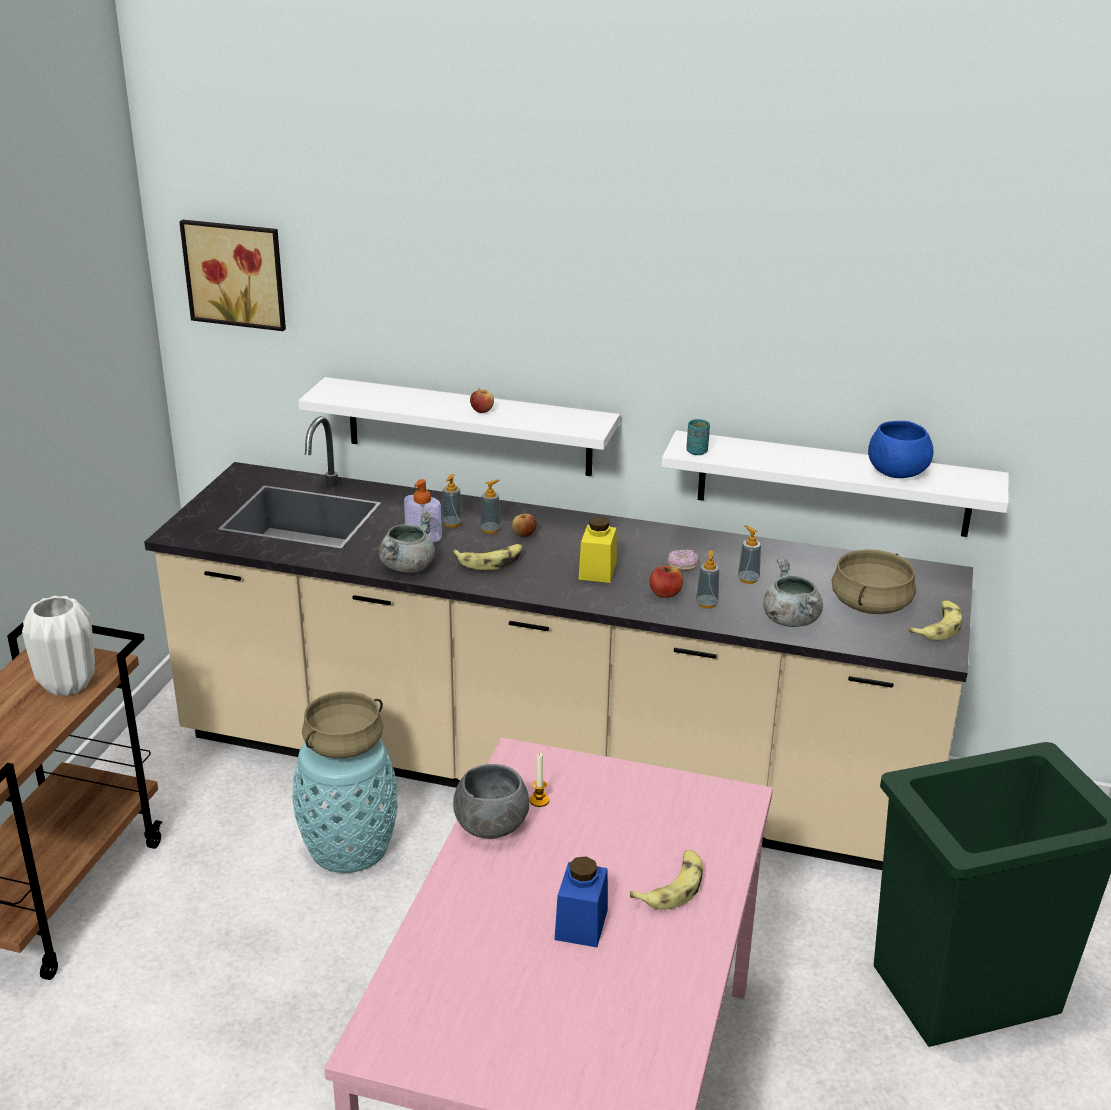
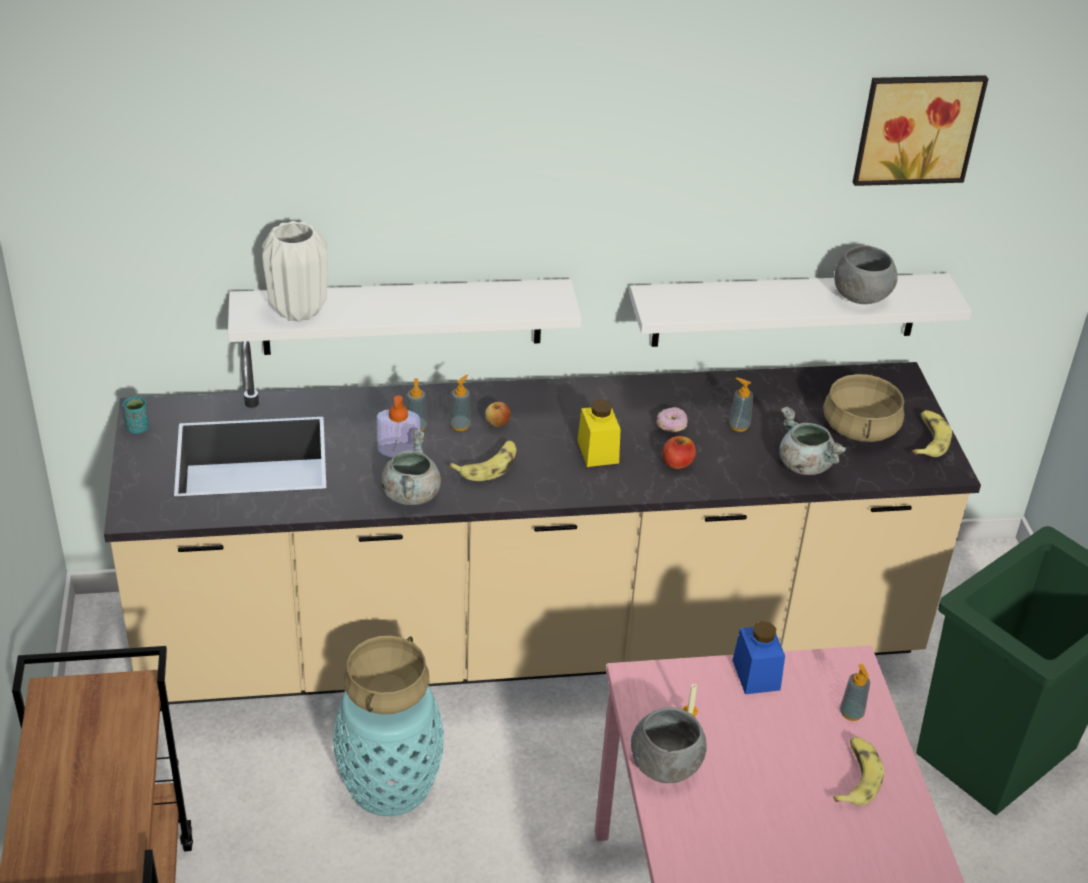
camera: 25 degrees left, 10 degrees up
(67, 685) = (113, 729): white vase -> white vase (297, 310)
(236, 273) = (114, 197): picture -> picture (916, 127)
(482, 411) = (434, 305): apple -> none
(581, 924) = (808, 842): blue jar -> blue jar (756, 675)
(697, 452) = (670, 310): turquoise cup -> turquoise cup (138, 428)
(707, 604) = (721, 465): soap dispenser -> soap dispenser (851, 713)
(896, 473) = (860, 297): blue bowl -> grey bowl

